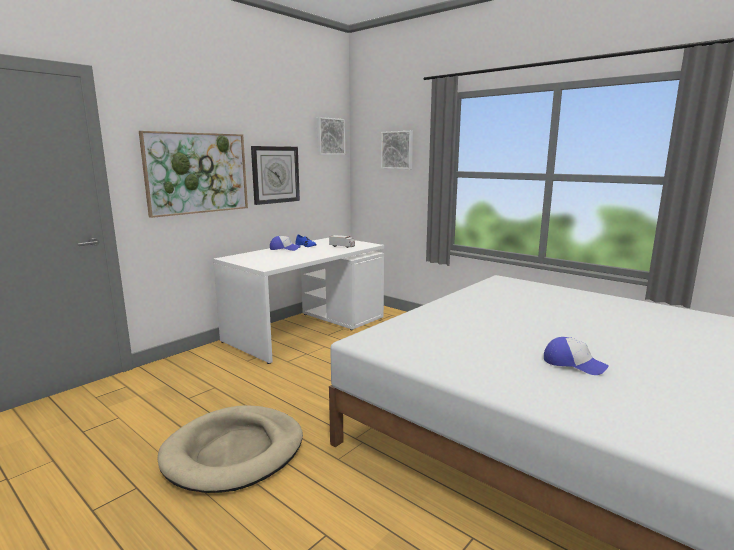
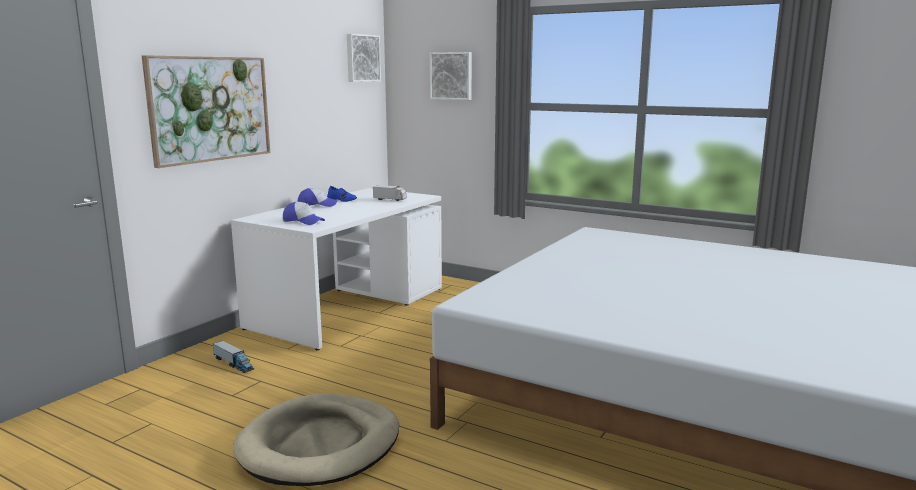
camera: 10 degrees left, 0 degrees up
(202, 371) = (233, 364): none -> toy truck
(275, 174) = (300, 109): wall clock -> none
(573, 364) = (698, 310): cap -> cap (303, 221)

